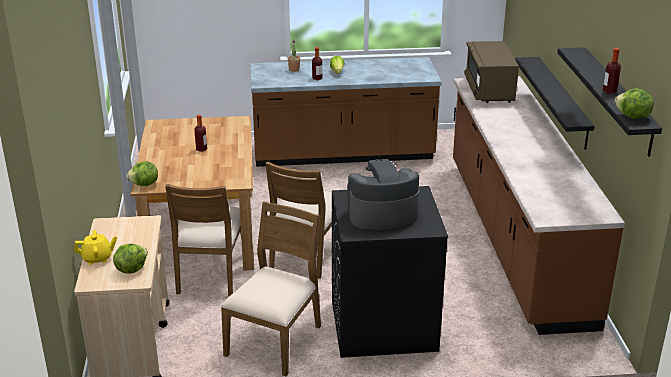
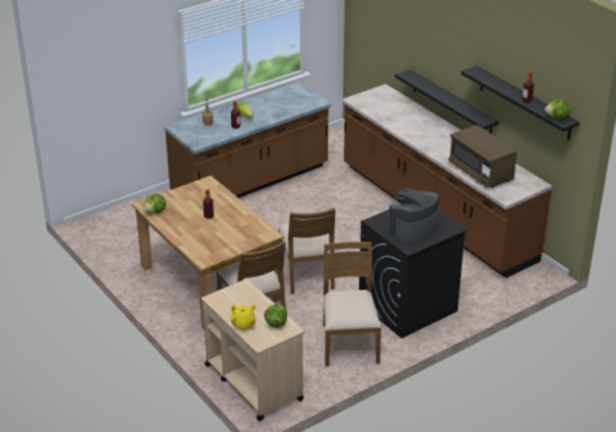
camera: 30 degrees left, 5 degrees up
(97, 258) = (243, 324): yellow teapot -> yellow teapot turned 90 degrees clockwise
(144, 185) = (202, 259): lettuce -> lettuce (155, 212)
(489, 90) = (377, 103): brown microwave -> brown microwave (480, 172)

